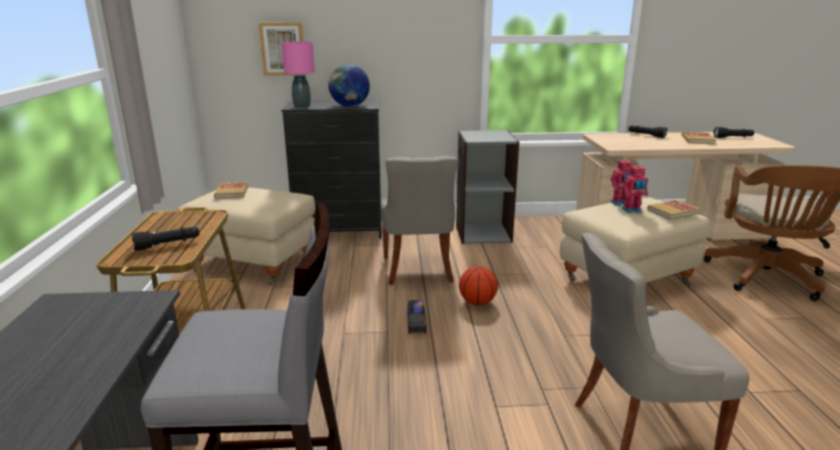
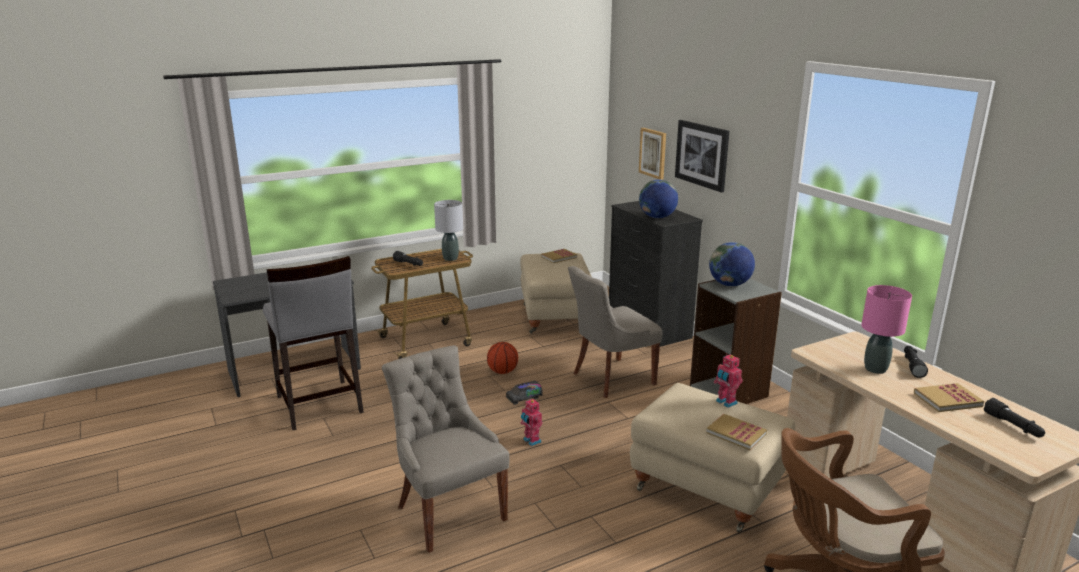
camera: 65 degrees right, 0 degrees up
(195, 219) = (450, 258): none -> grey table lamp
(302, 107) = (630, 207): pink table lamp -> pink table lamp (875, 369)
(363, 35) = (702, 155): none -> picture
(477, 302) = (580, 416): basketball -> basketball (503, 372)
(478, 136) = (729, 284): none -> globe
(632, 210) = (709, 410): toy robot -> toy robot (531, 441)

